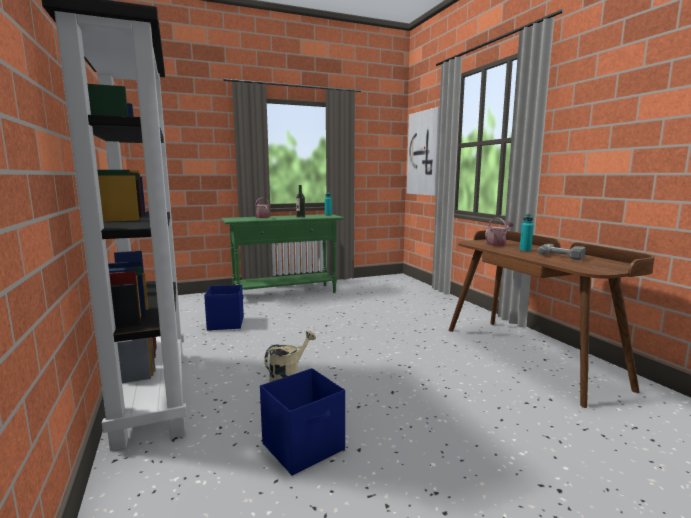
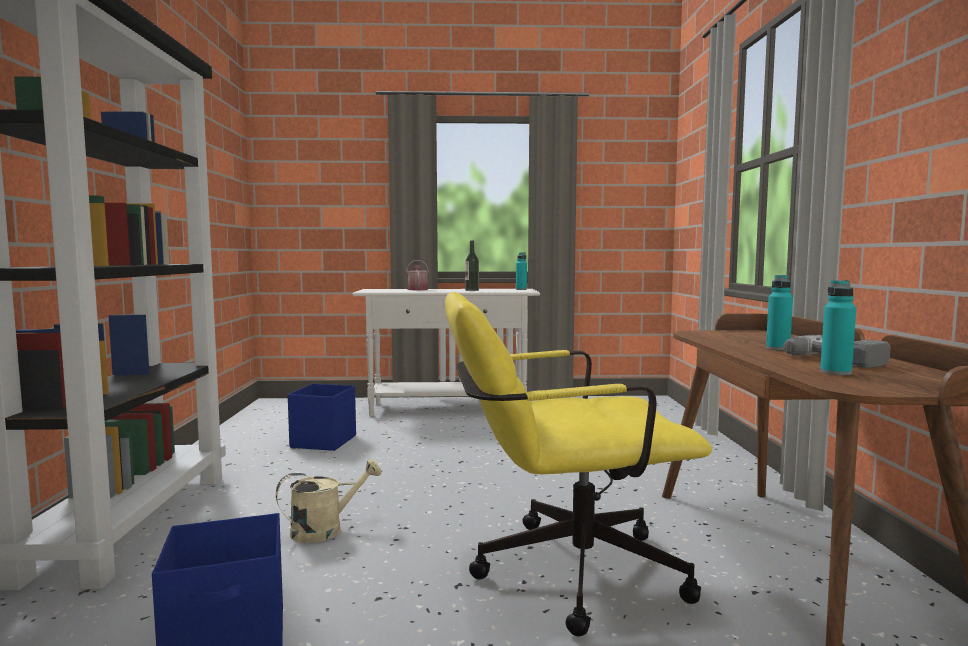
camera: 20 degrees right, 5 degrees down
(285, 293) = (449, 409): green console table -> white console table
(424, 153) = (695, 189): picture -> none
(435, 376) = (560, 572): none -> yellow office chair
(497, 244) = (744, 337): watering can -> none
(573, 263) = (835, 372): none -> turquoise bottle

